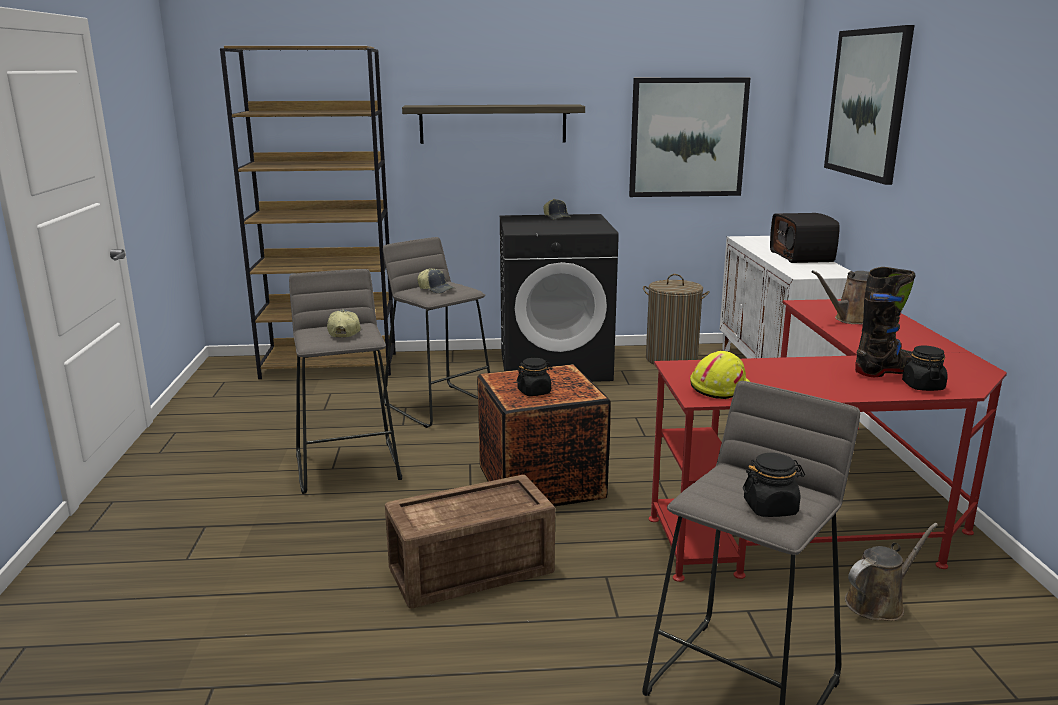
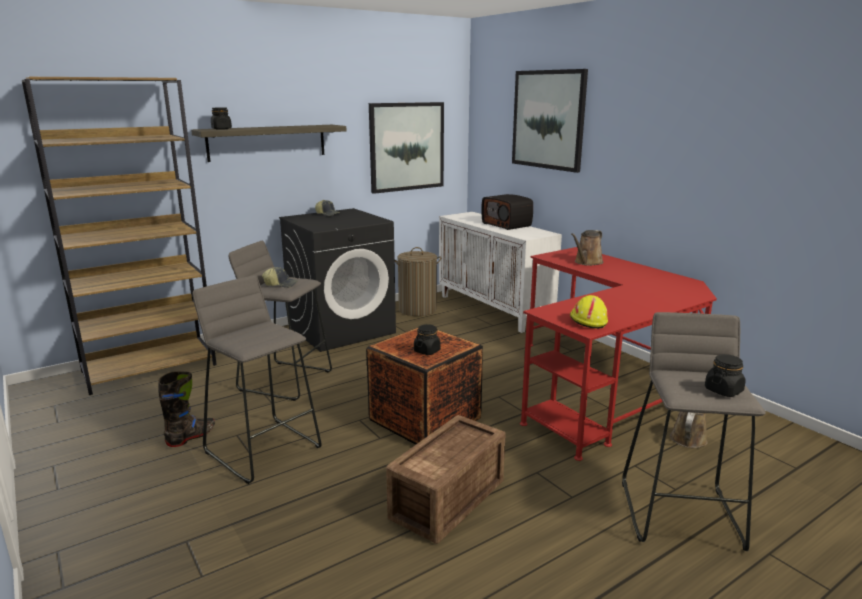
camera: 30 degrees left, 0 degrees up
(344, 332) = (261, 333): cap -> none
(886, 371) = (652, 292): black boot -> black boot (191, 437)
(922, 386) = (682, 297): black jar -> black jar (221, 129)

